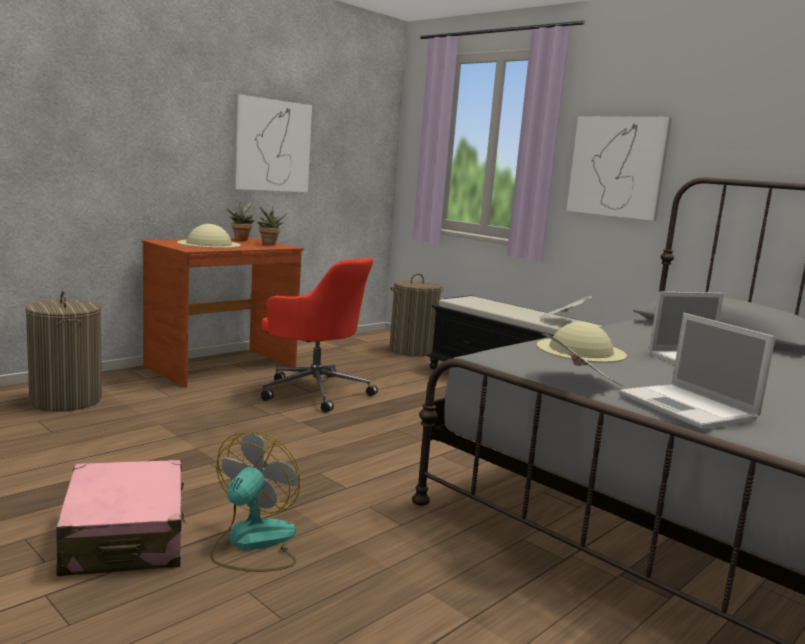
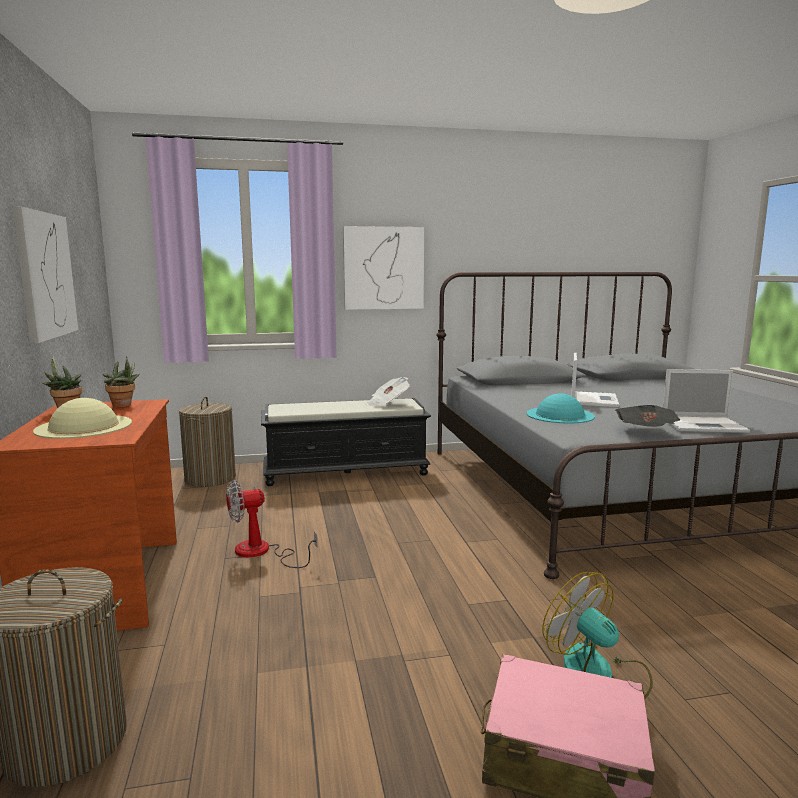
camera: 55 degrees left, 0 degrees up
(314, 391) = (262, 552): red office chair -> fan
(580, 350) = (560, 415): beige hat -> turquoise hat

